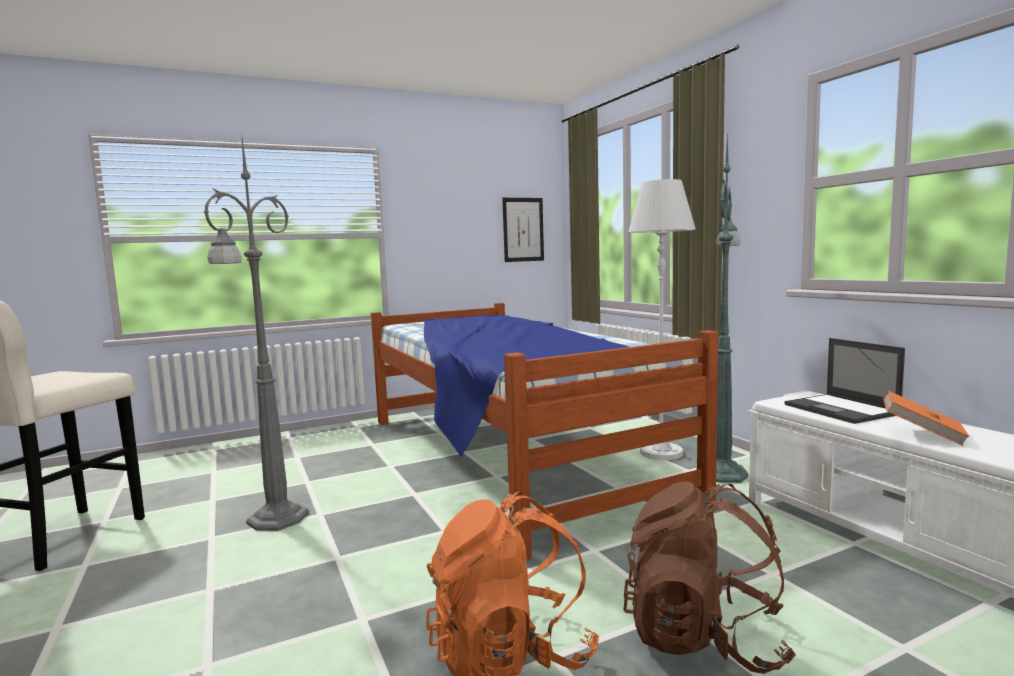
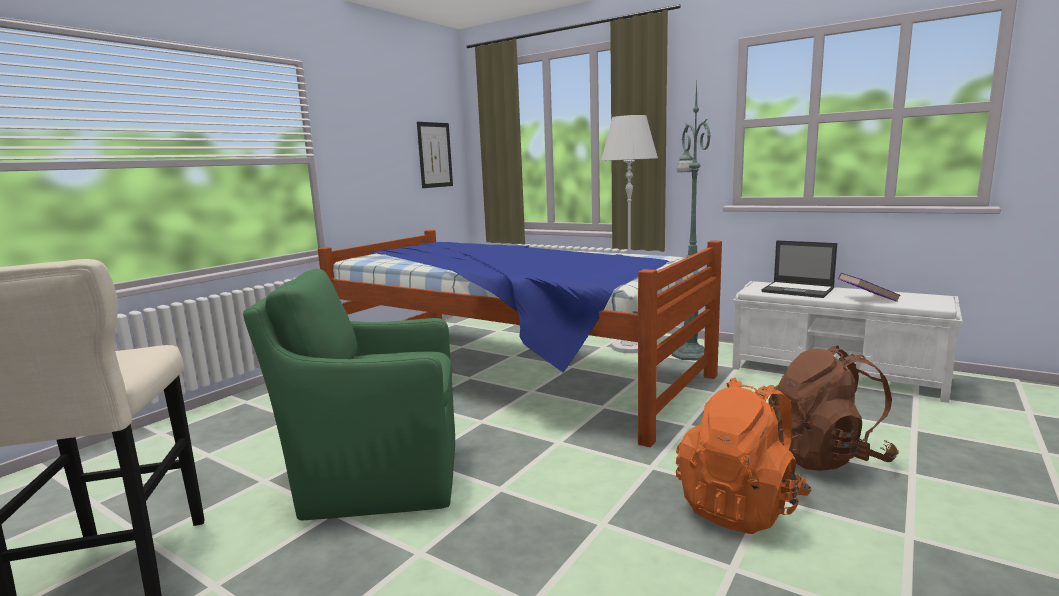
camera: 30 degrees left, 5 degrees up
(275, 519) = (378, 477): grey floor lamp -> green armchair
(922, 434) = (867, 299): orange book -> purple book

